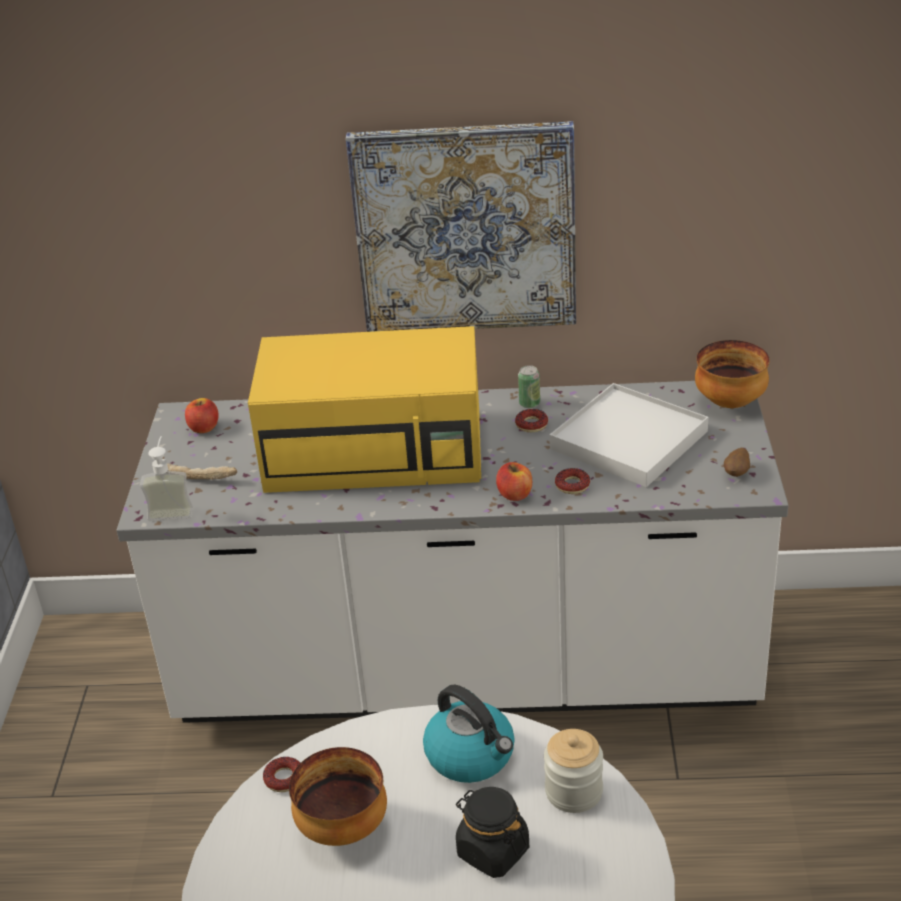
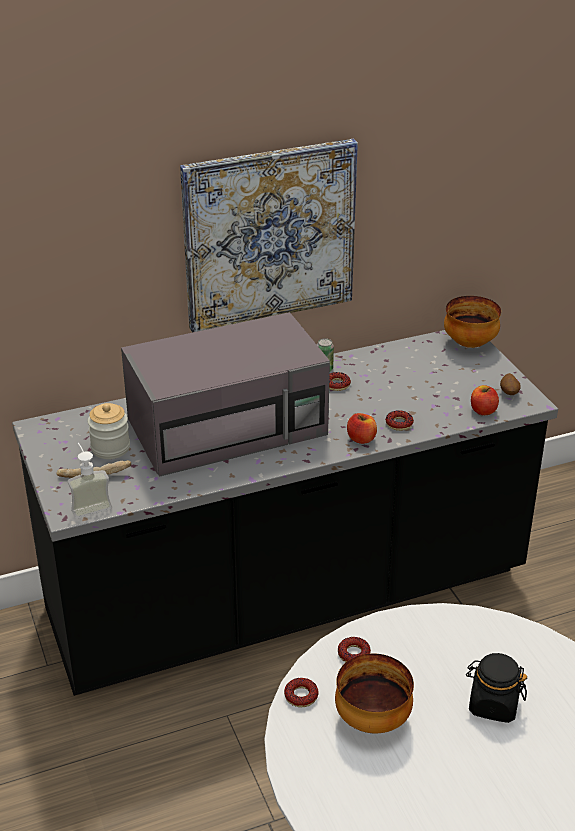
camera: 25 degrees left, 0 degrees up
(204, 428) = (69, 435): apple -> apple (483, 411)
(373, 747) = (354, 654): none -> donut
(377, 450) = (230, 425): yellow microwave -> grey microwave
(467, 672) = (287, 598): white counter -> black counter
(471, 756) = (432, 641): kettle -> none
(574, 791) = (521, 647): jar -> jar (110, 448)
(629, 440) = (417, 383): white tray -> none

